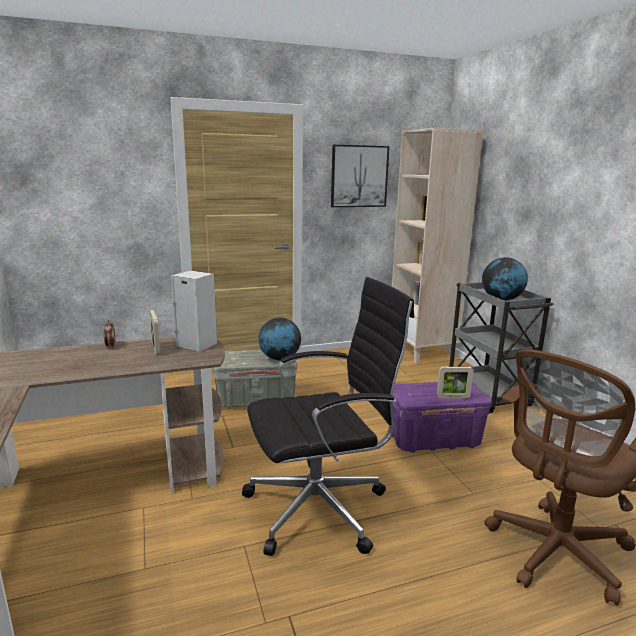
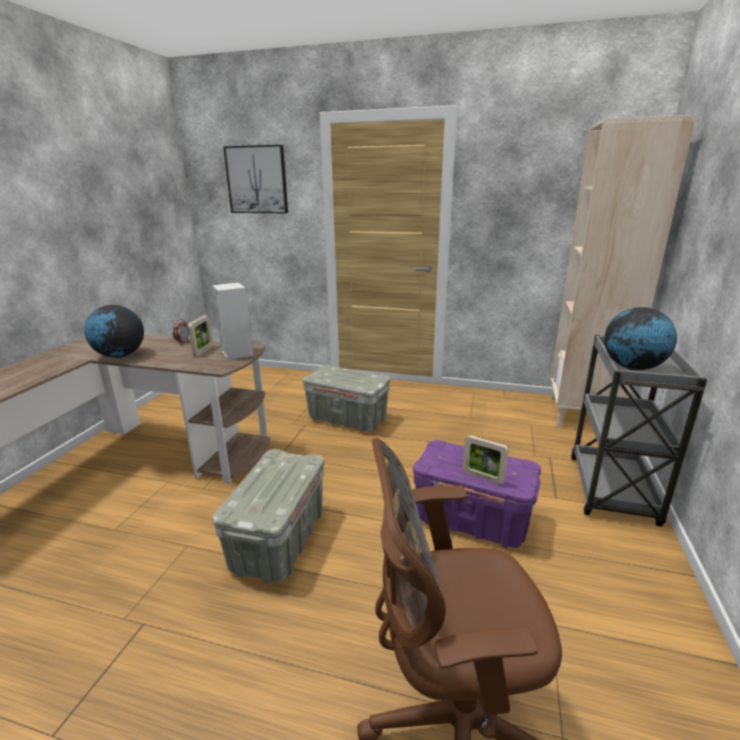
camera: 35 degrees right, 5 degrees up
(279, 358) = (363, 384): globe -> globe (120, 356)
(321, 507) = (279, 541): black office chair -> grey storage box
(359, 176) = (524, 190): picture -> picture (257, 180)

